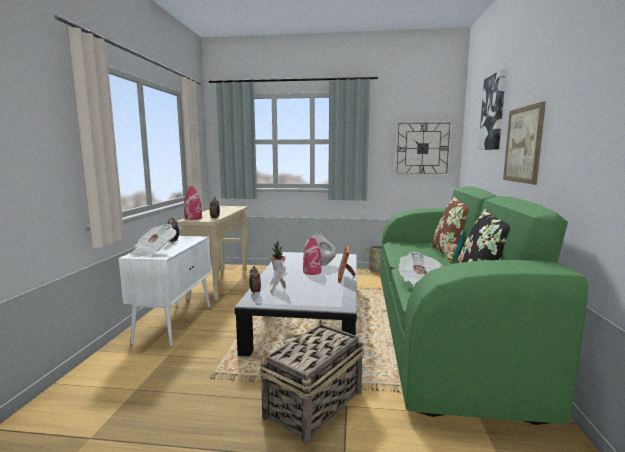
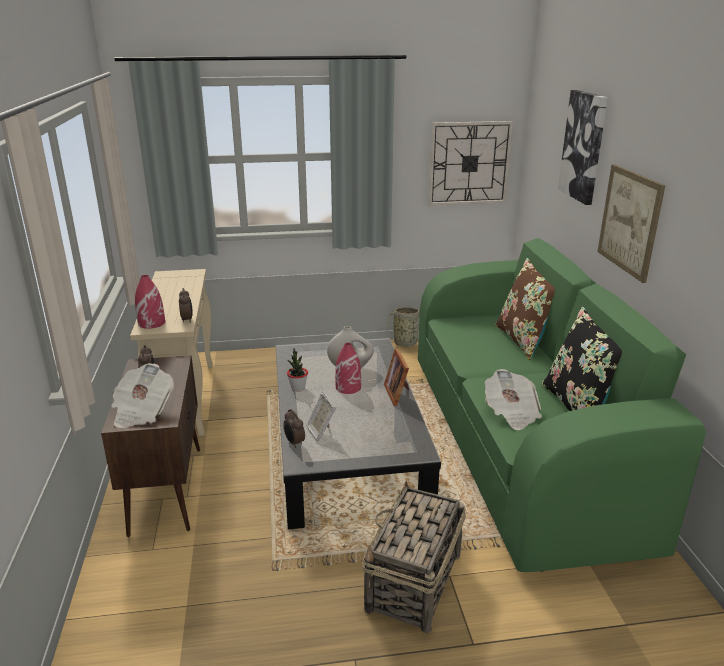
camera: 15 degrees left, 15 degrees up
(175, 323) = (166, 489): white cabinet -> brown cabinet

